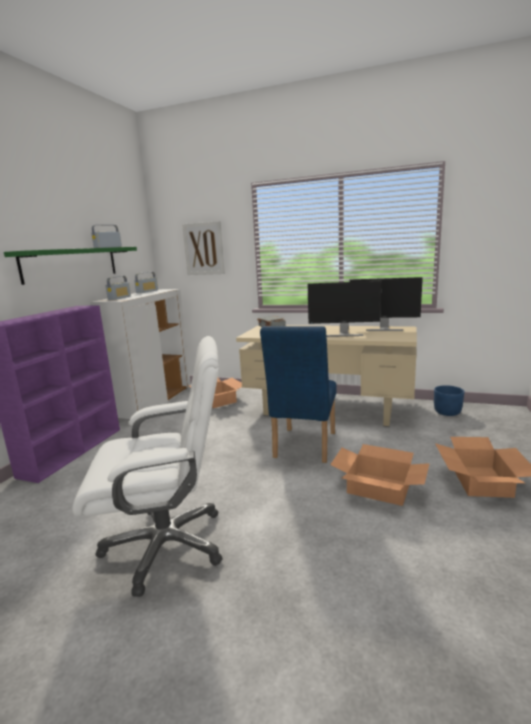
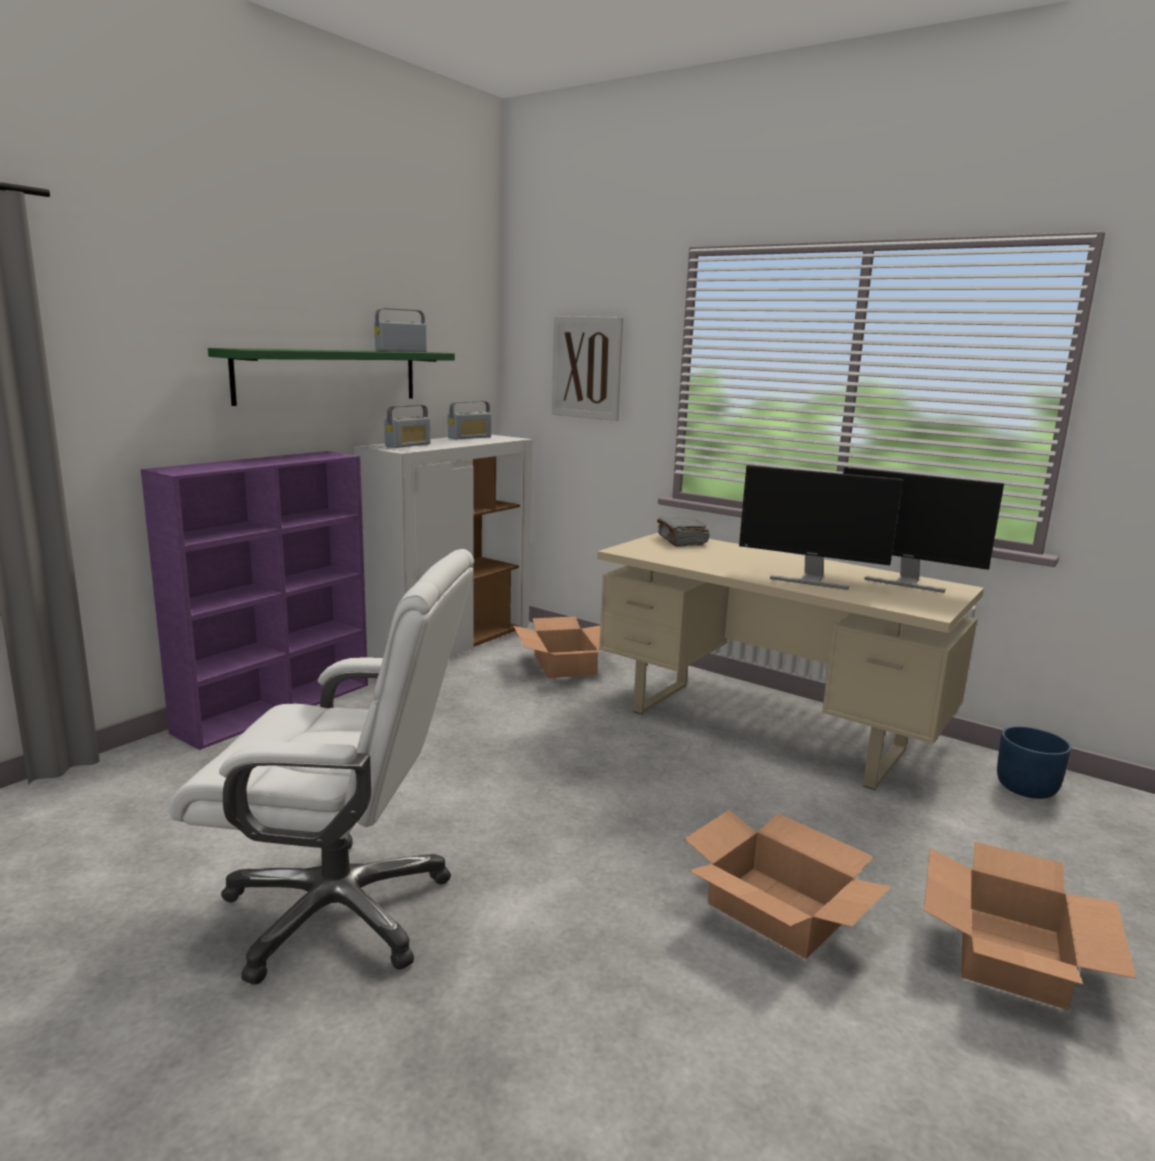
camera: 15 degrees right, 0 degrees up
(303, 447) = (673, 792): blue chair -> none

